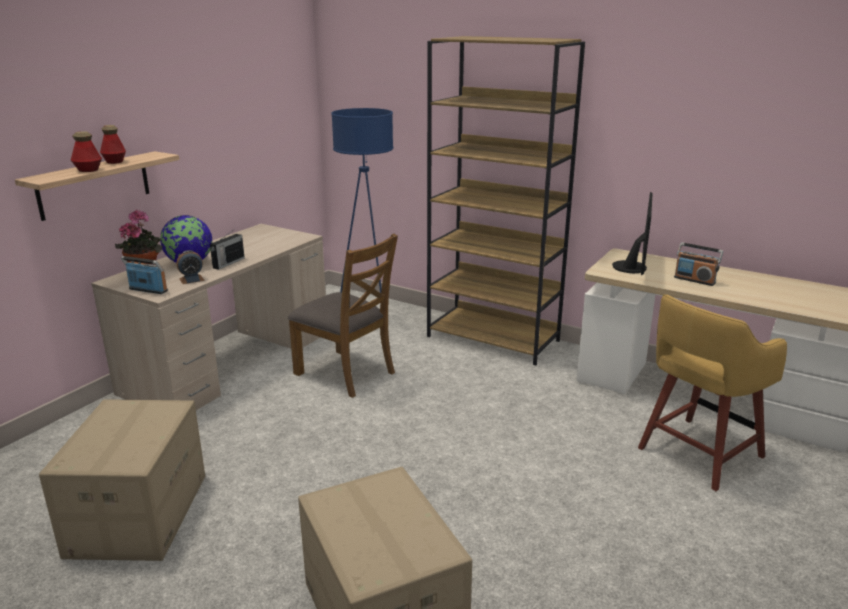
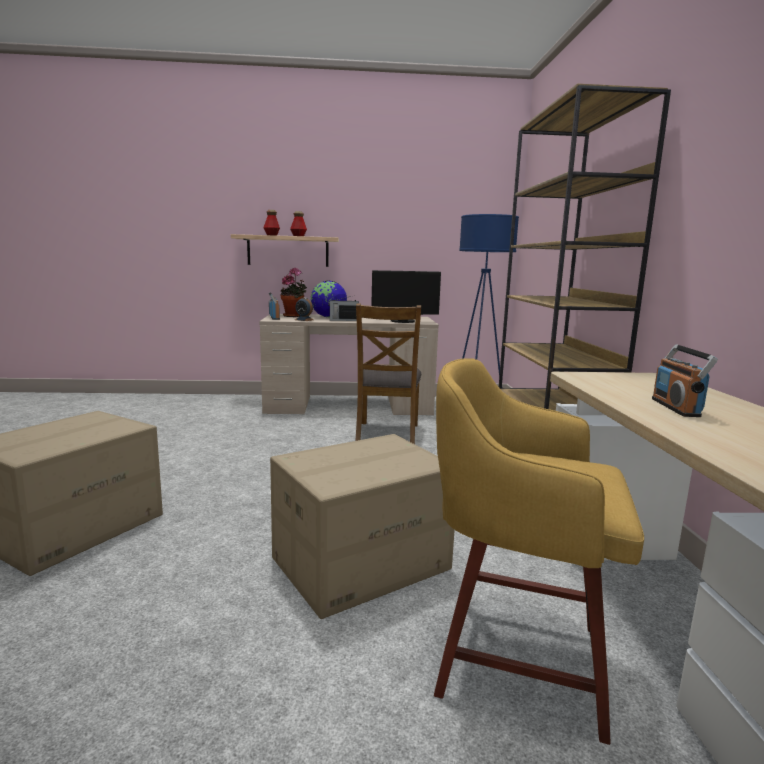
camera: 55 degrees right, 10 degrees down
(137, 514) = (157, 433): cardboard box -> cardboard box (360, 563)
(633, 268) = (627, 383): monitor -> monitor (403, 321)

